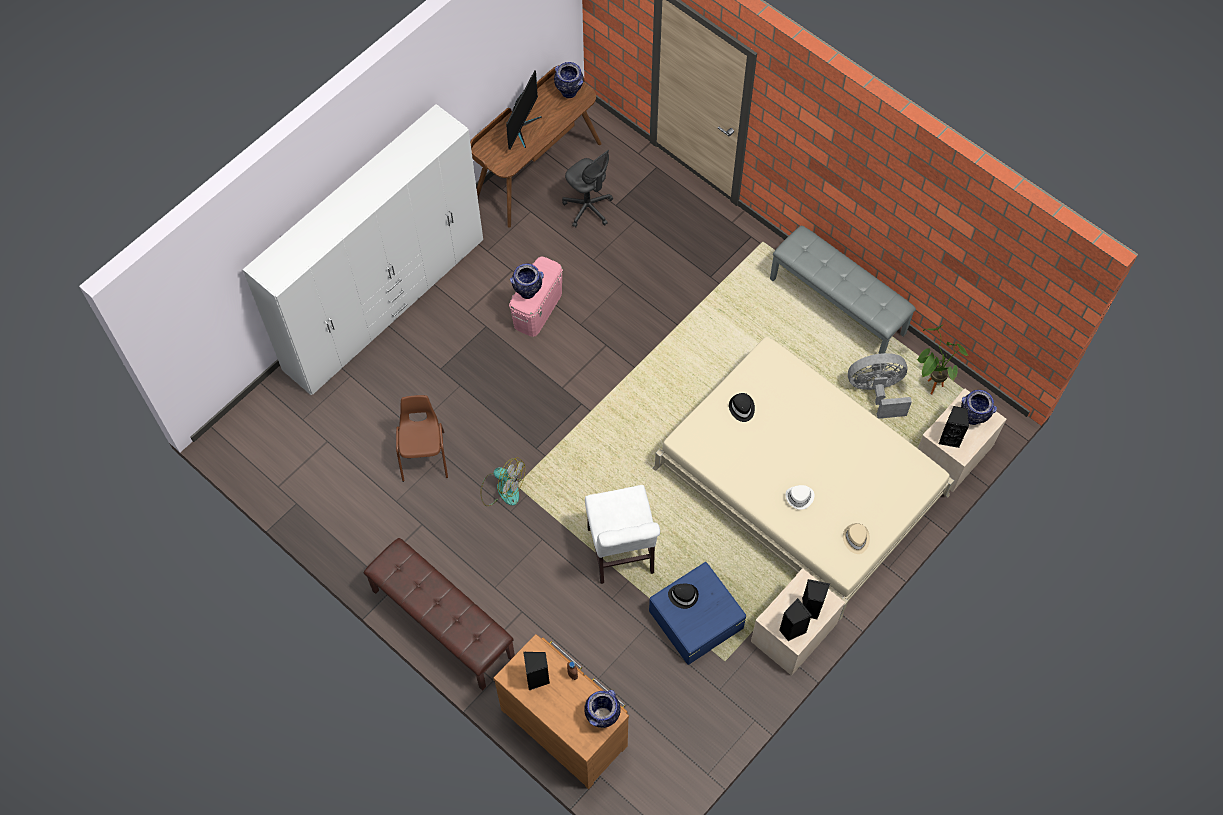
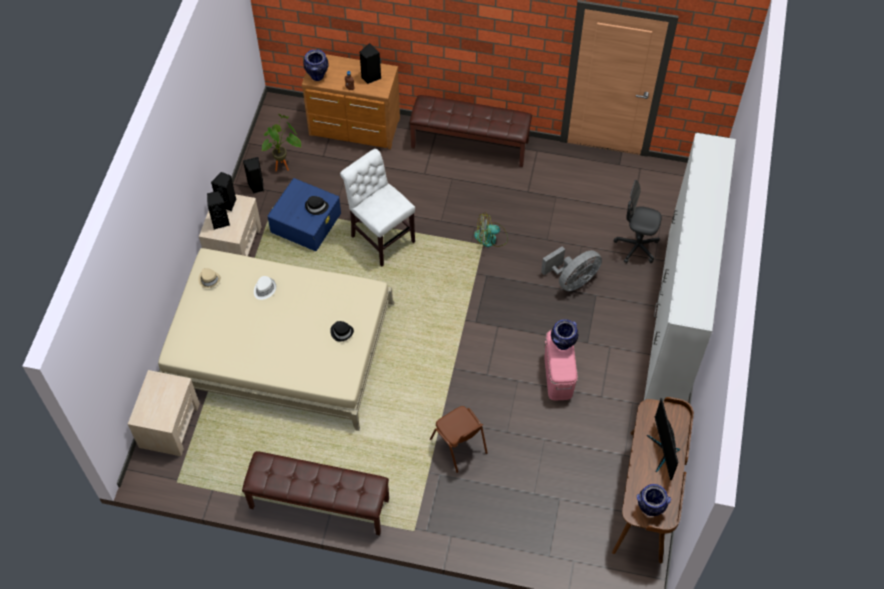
camera: 150 degrees right, 5 degrees down
(424, 455) = (560, 233): brown chair -> brown chair (459, 446)
(588, 208) = (579, 483): grey office chair -> grey office chair (636, 247)
(838, 306) = (319, 504): grey bench -> brown bench
(876, 392) = (252, 445): grey fan -> grey fan (572, 280)
(929, 386) = (210, 471): potted plant -> potted plant (285, 166)
(950, 438) = (168, 386): black speaker -> black speaker (256, 186)
(973, 418) = (155, 411): vase -> none

